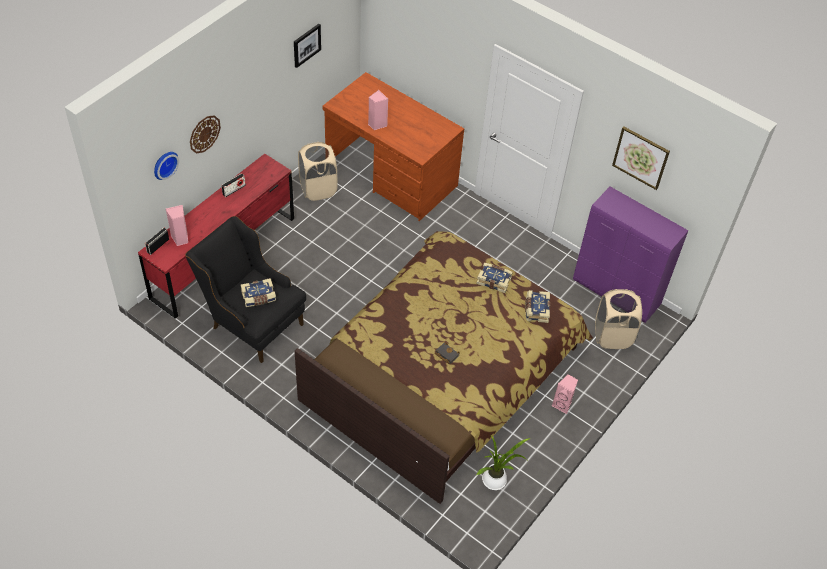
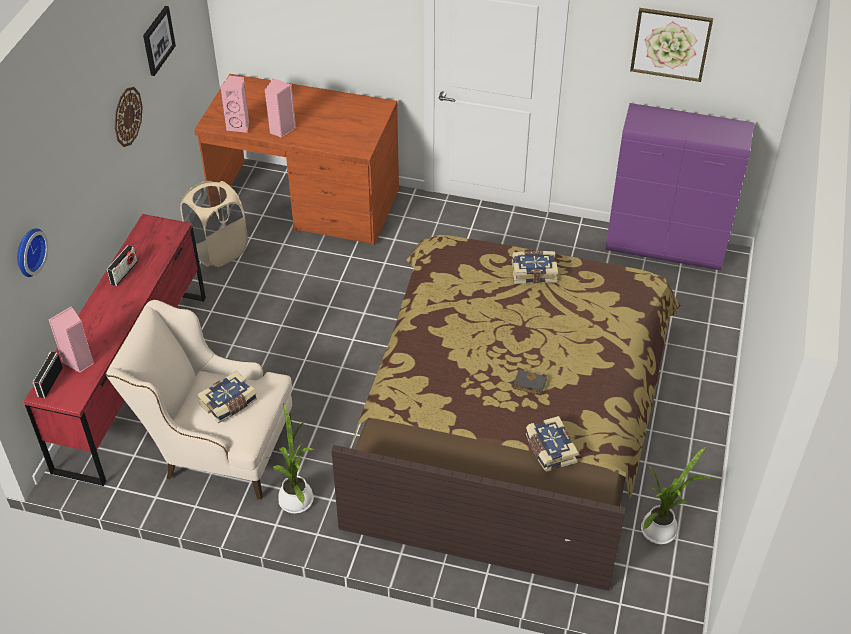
camera: 20 degrees left, 5 degrees down
(204, 134) = (67, 194): wall clock -> wall clock (127, 116)
(251, 321) = (216, 449): black armchair -> beige armchair
(283, 370) = (296, 498): none -> potted plant
(536, 310) = (607, 289): book -> book (549, 450)
(562, 405) = (684, 403): pink speaker -> pink speaker (239, 126)
(612, 336) = (692, 299): beige laundry basket -> none

